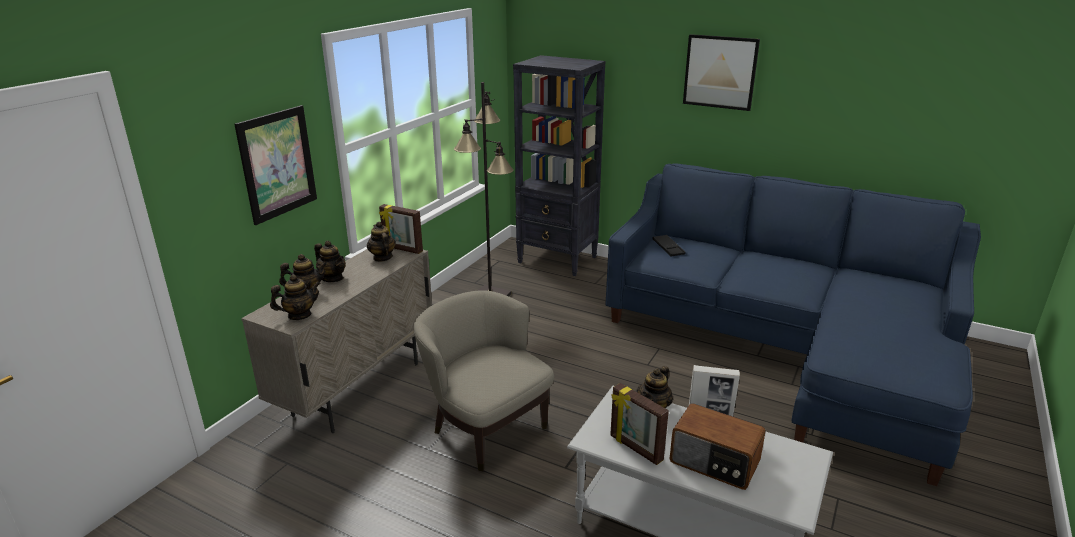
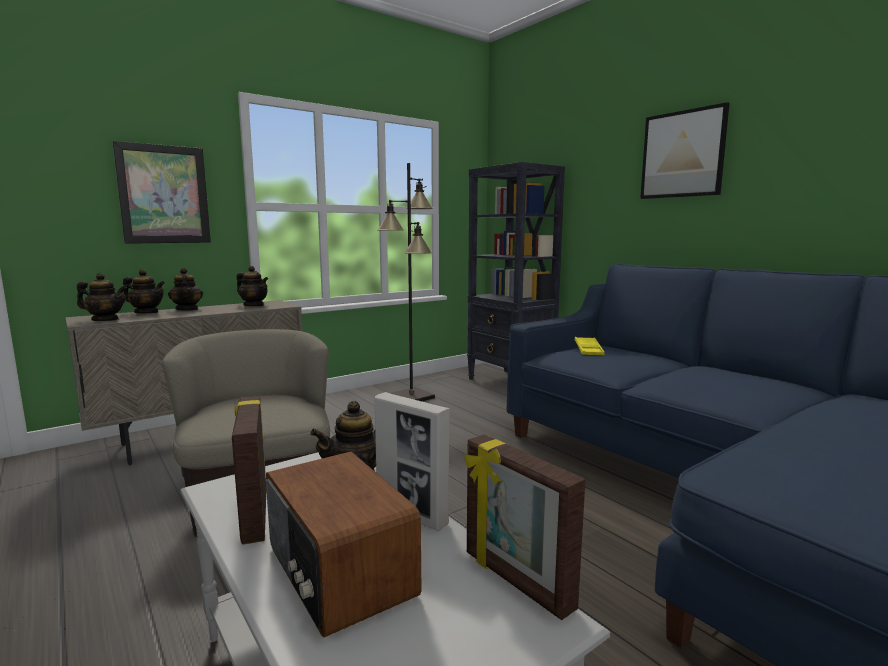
camera: 25 degrees right, 15 degrees down
(382, 258) = (254, 305): teapot -> teapot turned 120 degrees clockwise
(402, 249) = (281, 304): picture frame -> picture frame (516, 581)
(668, 248) = (588, 350): black tray -> yellow tray

